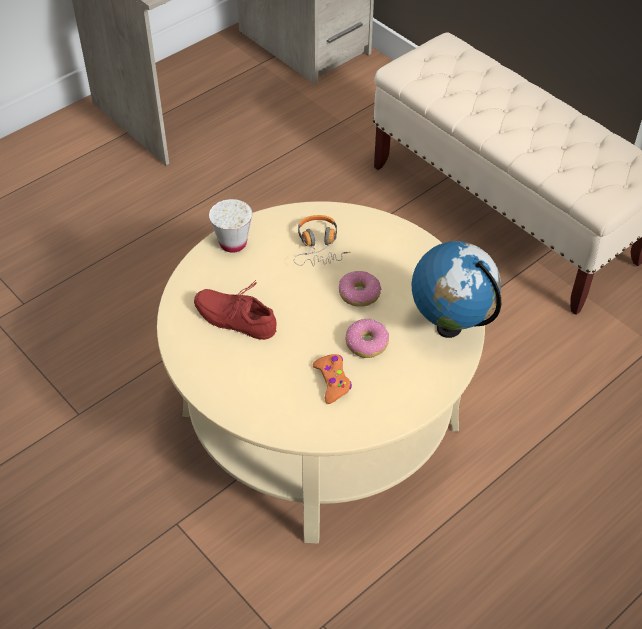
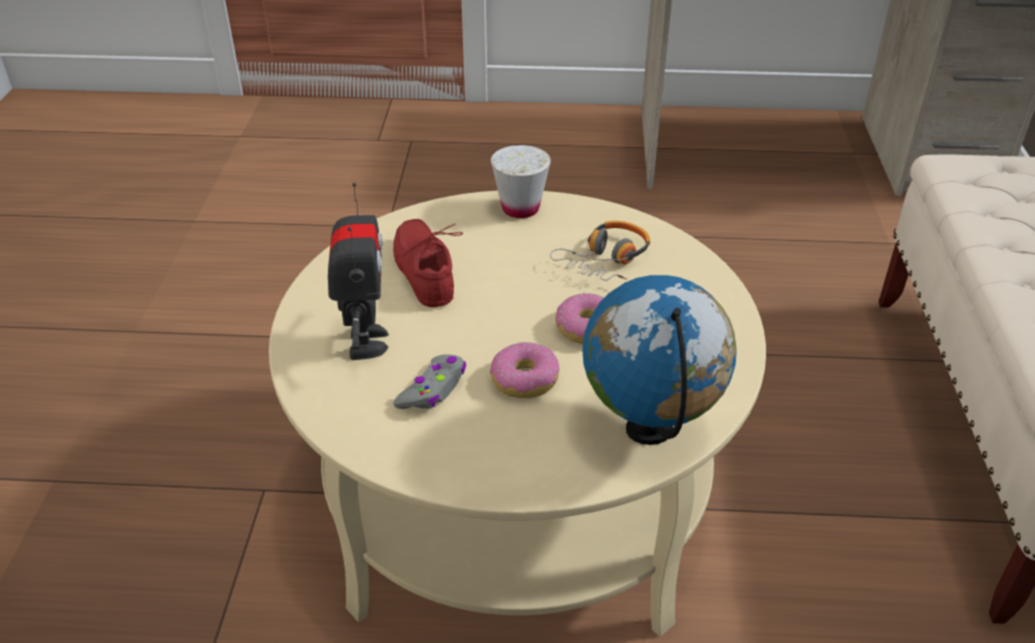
camera: 45 degrees right, 10 degrees down
(264, 382) = (365, 342): none -> toy robot
(332, 381) = (433, 390): orange game controller -> grey game controller

